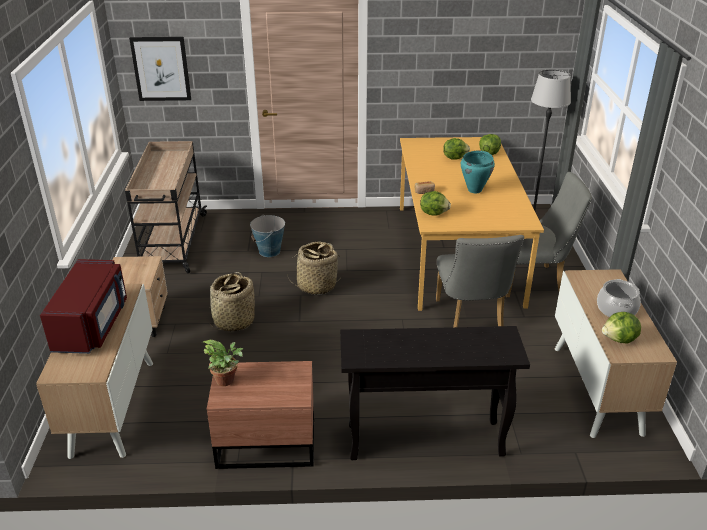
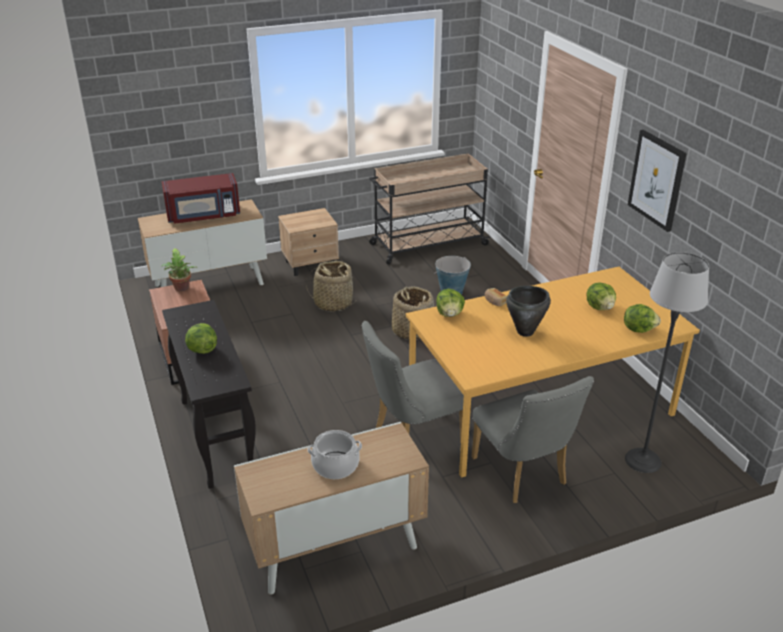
camera: 70 degrees right, 0 degrees up
(161, 68) = (495, 92): picture -> picture (657, 180)
(475, 190) = (525, 332): turquoise cooking pot -> black cooking pot
(619, 340) = (277, 470): lettuce -> lettuce (202, 350)

